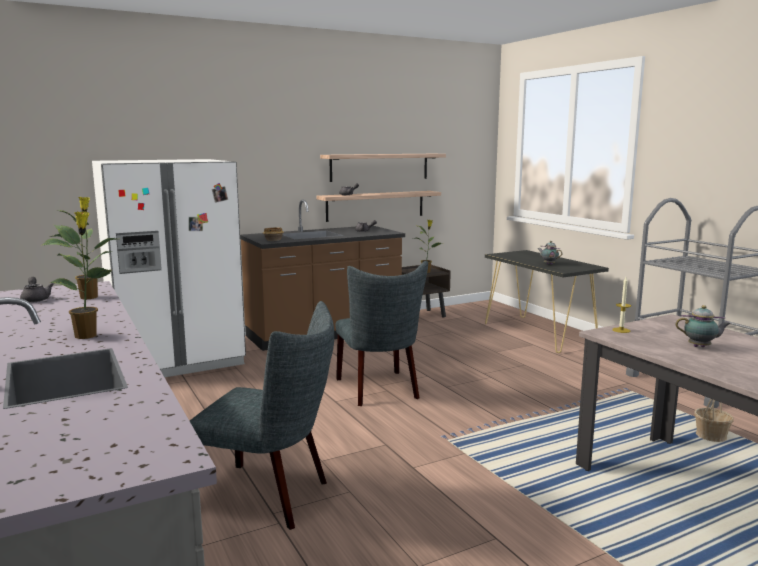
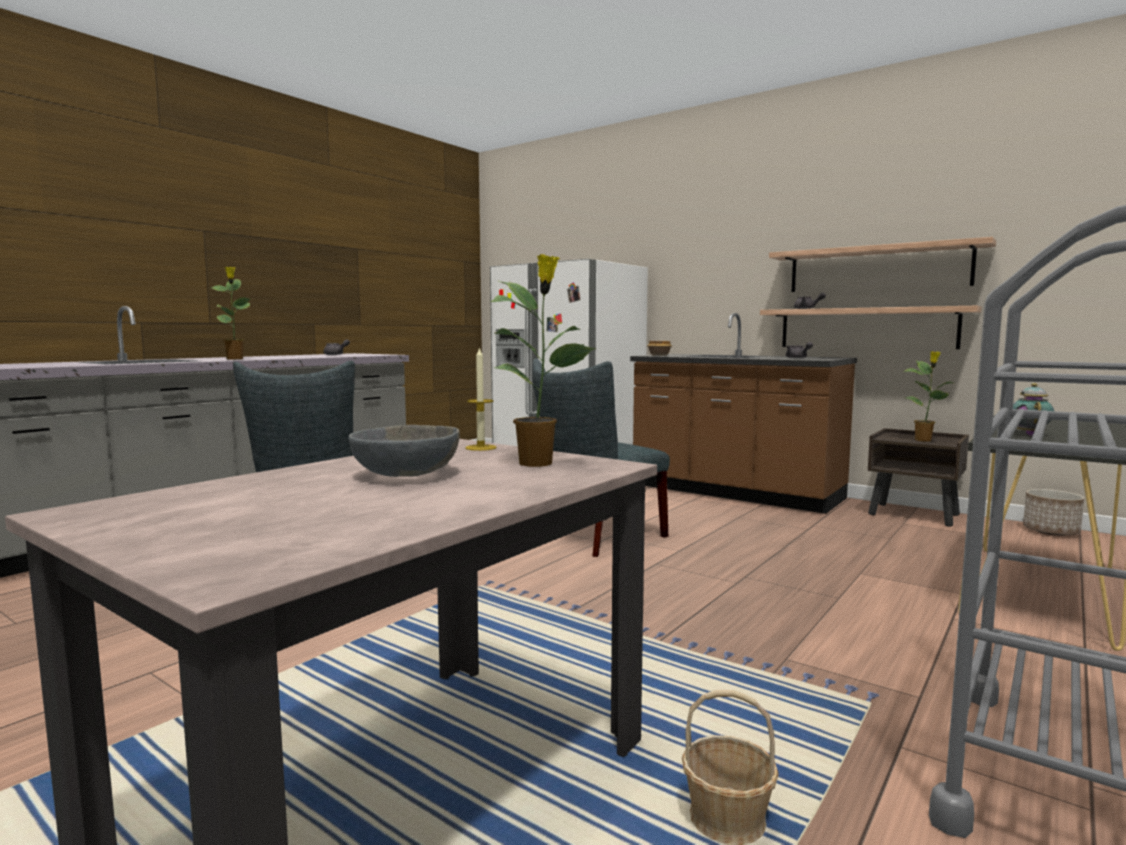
camera: 65 degrees right, 5 degrees down
(90, 297) = (349, 355): potted plant -> potted plant (538, 463)
(469, 306) = (1051, 531): none -> planter
(701, 347) = (405, 475): teapot -> grey bowl

